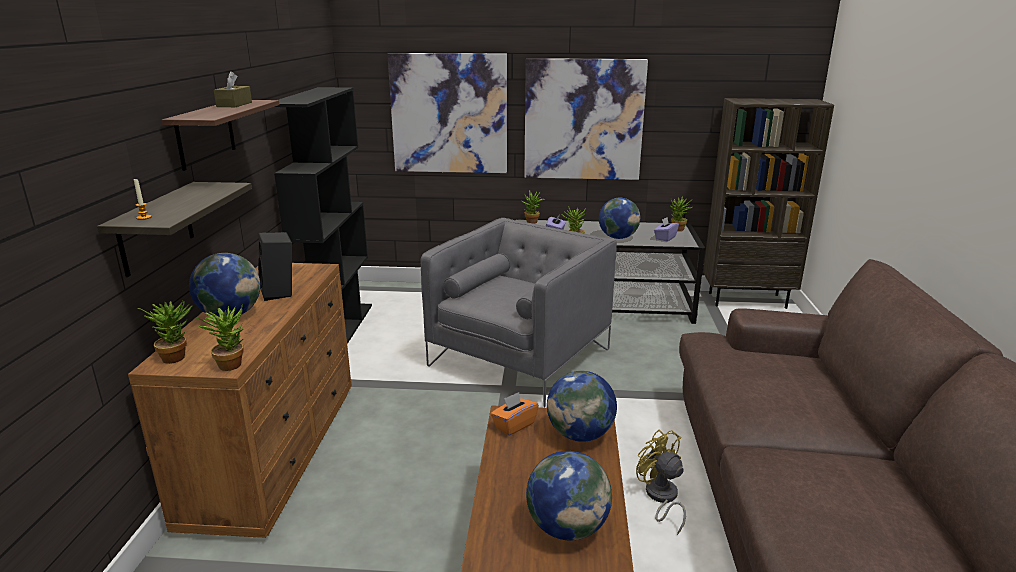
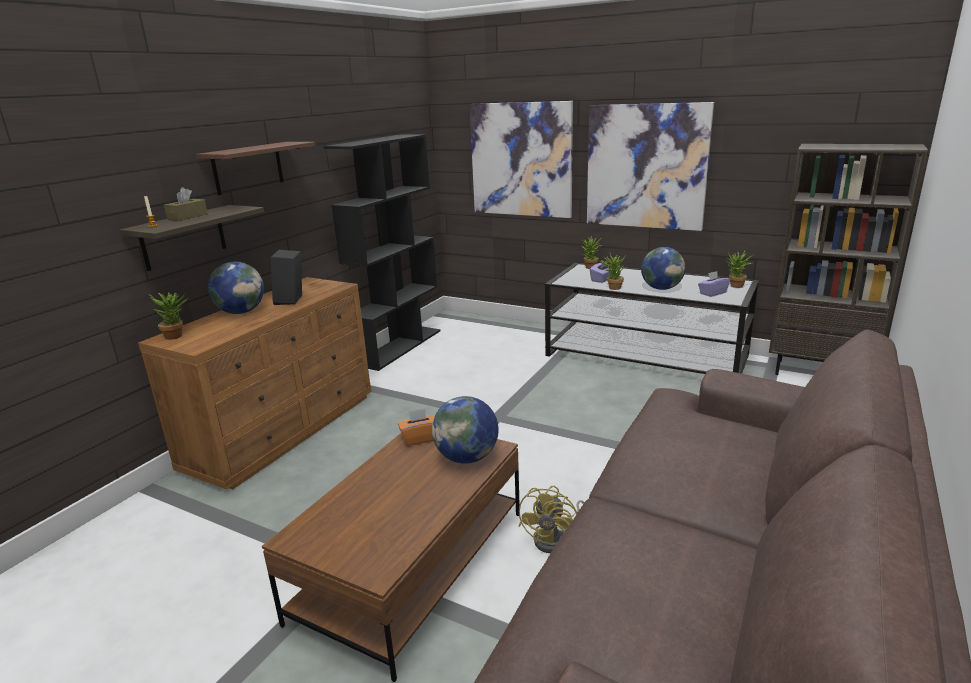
camera: 25 degrees right, 0 degrees up
(231, 363) = (202, 345): potted plant -> none
(234, 104) = (272, 144): brown tissue box -> brown tissue box (187, 217)
(520, 357) = (530, 392): grey armchair -> none
(567, 528) = (380, 528): globe -> none
(661, 498) = (557, 541): yellow fan -> yellow fan turned 150 degrees counterclockwise

